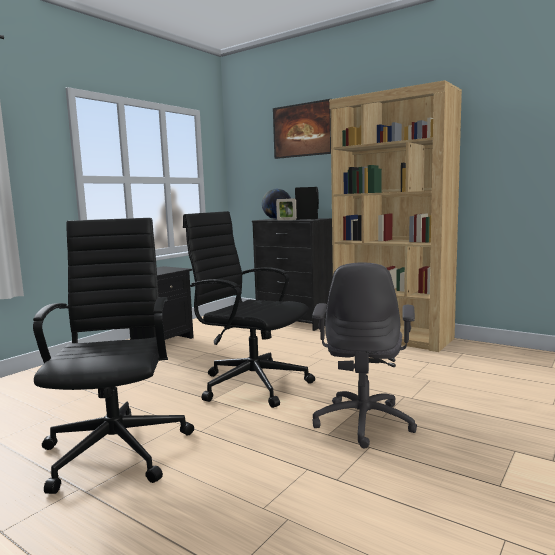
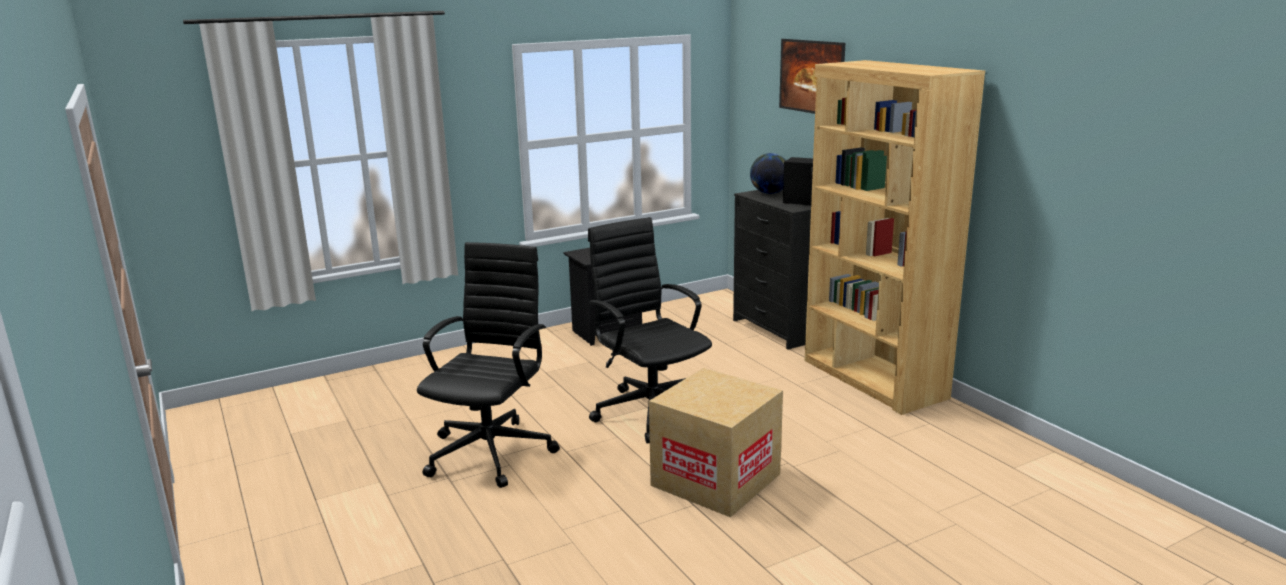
camera: 25 degrees right, 10 degrees up
(286, 220) = (769, 203): picture frame -> none
(364, 422) = (715, 479): grey office chair -> cardboard box

